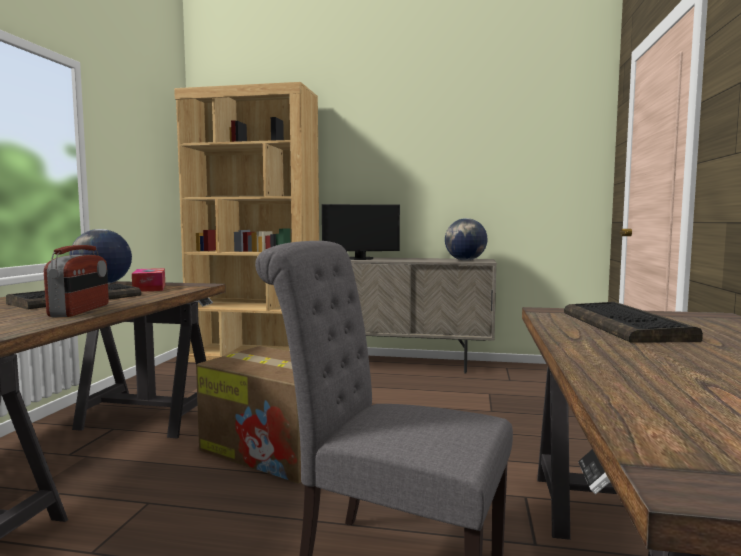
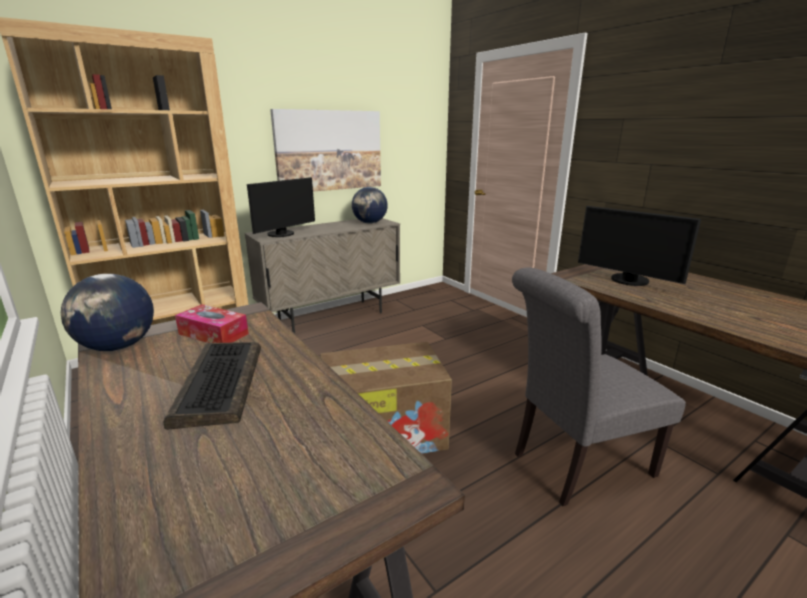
camera: 45 degrees left, 15 degrees up
(80, 310) = (310, 397): radio -> none
(437, 181) = (329, 150): none -> picture
(626, 326) = (628, 281): keyboard -> monitor

